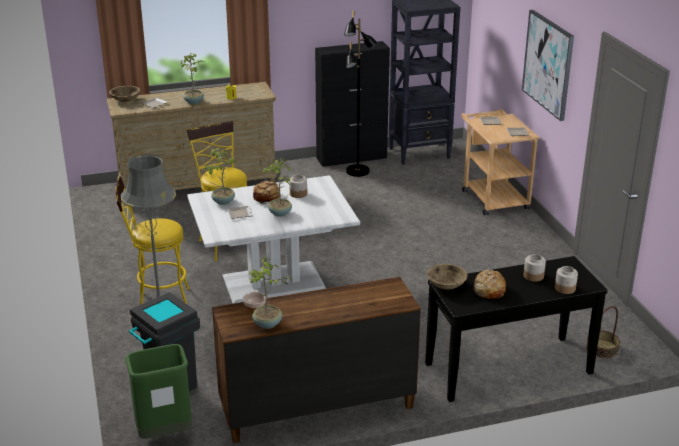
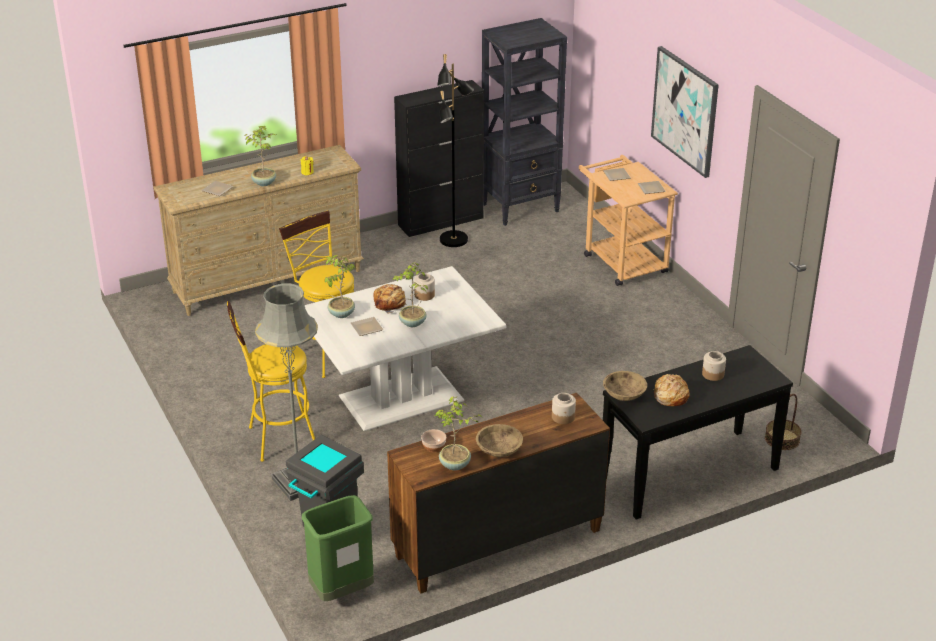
camera: 10 degrees left, 5 degrees up
(125, 100) = (178, 187): beige bowl -> beige bowl (499, 450)
(565, 288) = (749, 386): jar -> jar (563, 417)

